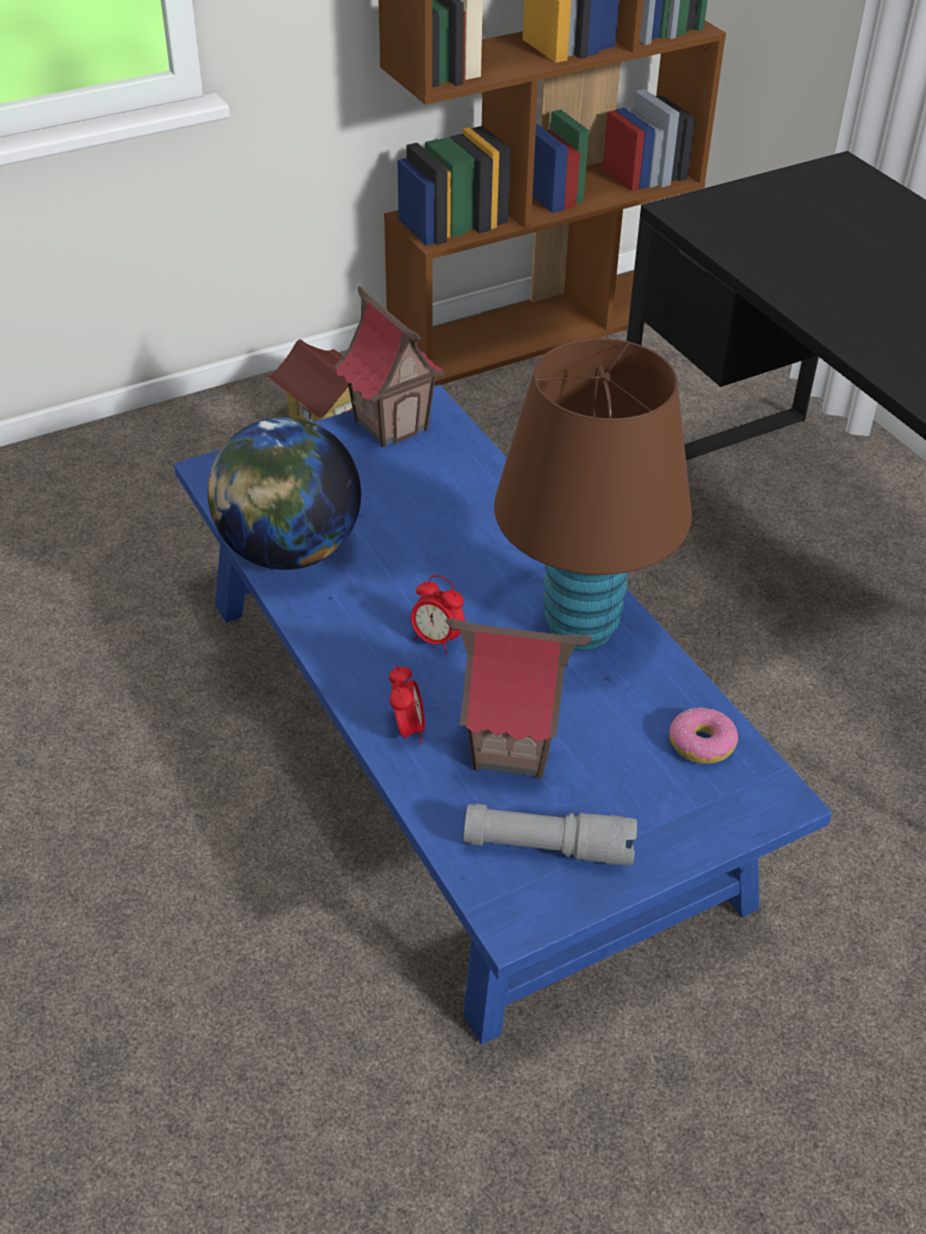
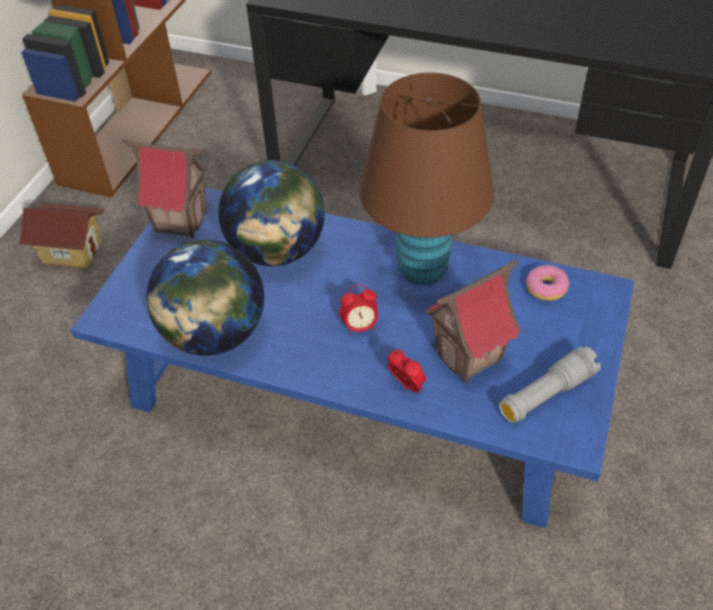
camera: 40 degrees left, 5 degrees up
(449, 511) = (277, 251): none -> globe

